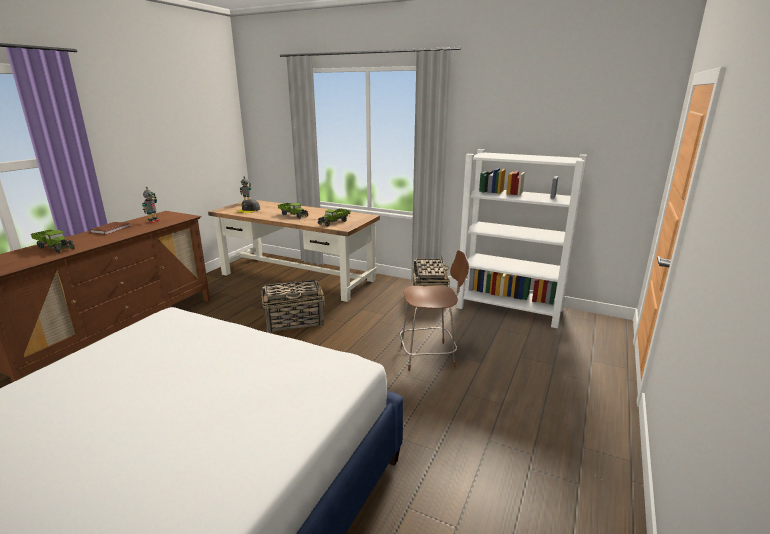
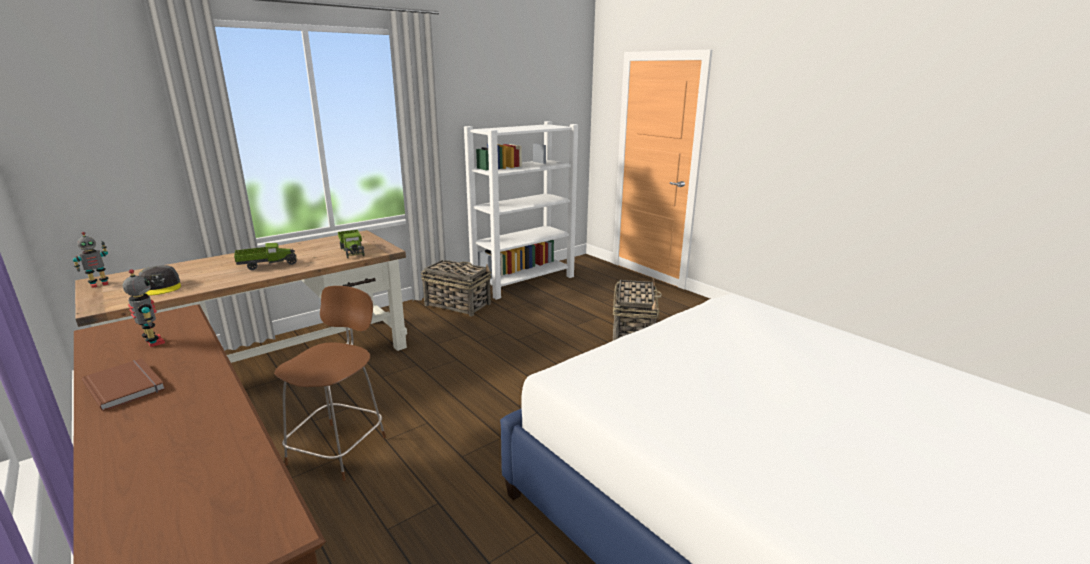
camera: 65 degrees left, 0 degrees up
(55, 247) = (171, 449): toy truck -> none
(295, 322) = (415, 391): basket -> basket (633, 331)
(429, 356) = (569, 334): brown stool -> brown stool (339, 448)

